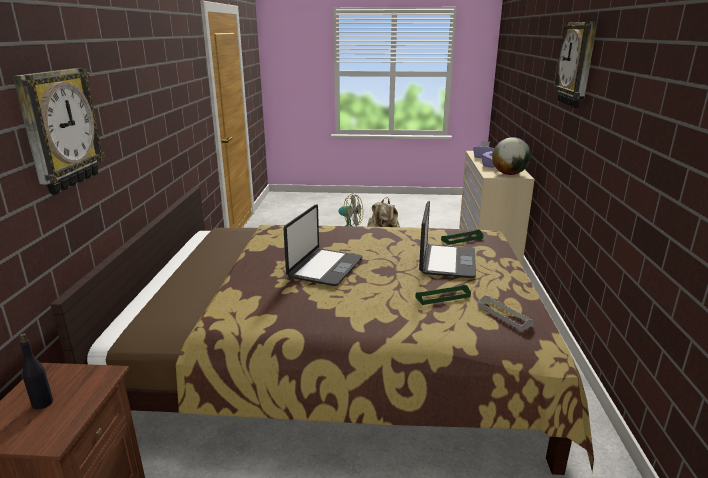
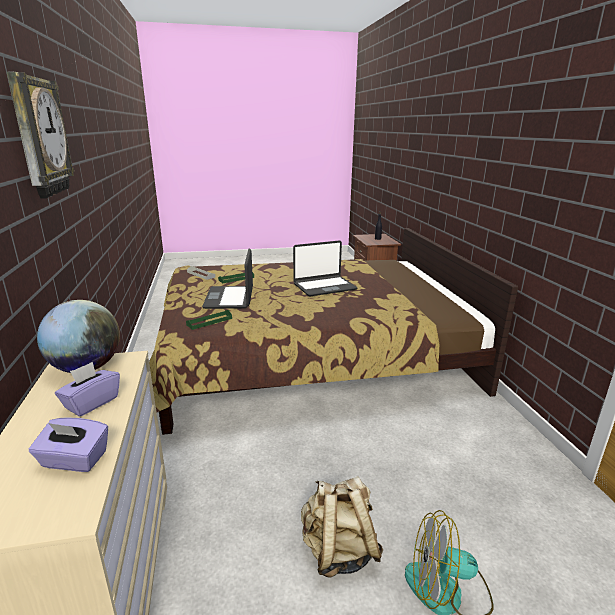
camera: 165 degrees right, 0 degrees up
(59, 129) = (439, 160): wall clock -> none
(324, 268) = (324, 287): laptop -> laptop turned 120 degrees counterclockwise

